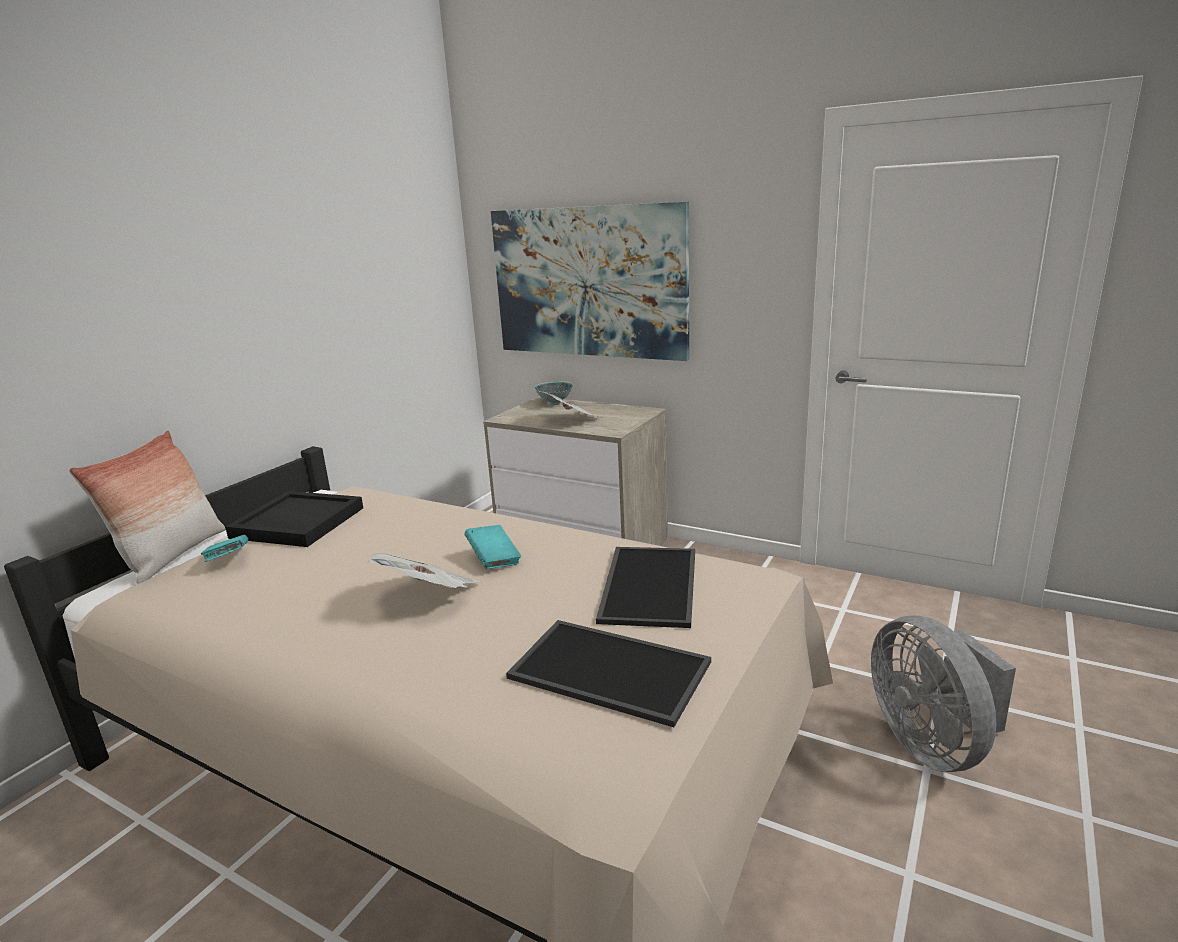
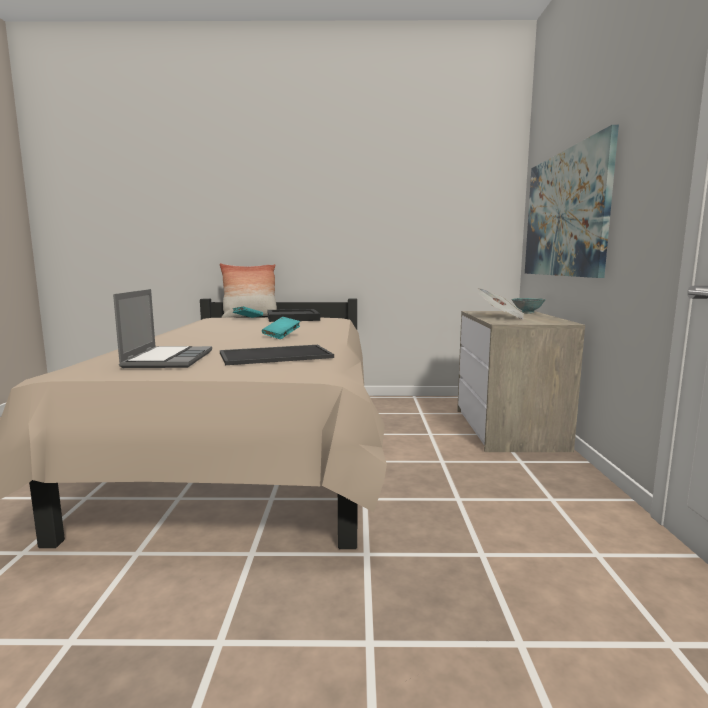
camera: 60 degrees right, 10 degrees down
(429, 595) = (233, 335): newspaper -> none
(606, 671) = (168, 359): tray -> laptop
(932, 743) = (415, 644): grey fan -> none

